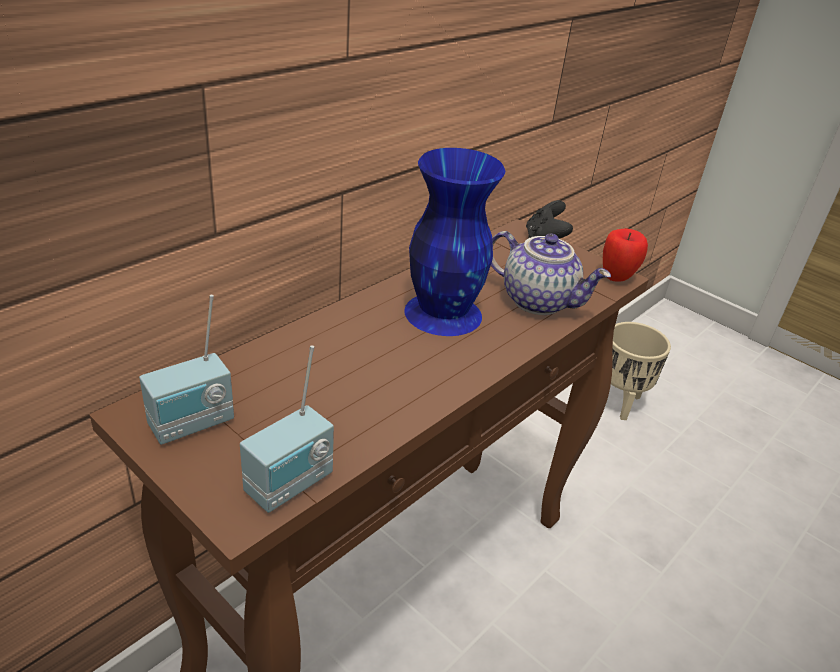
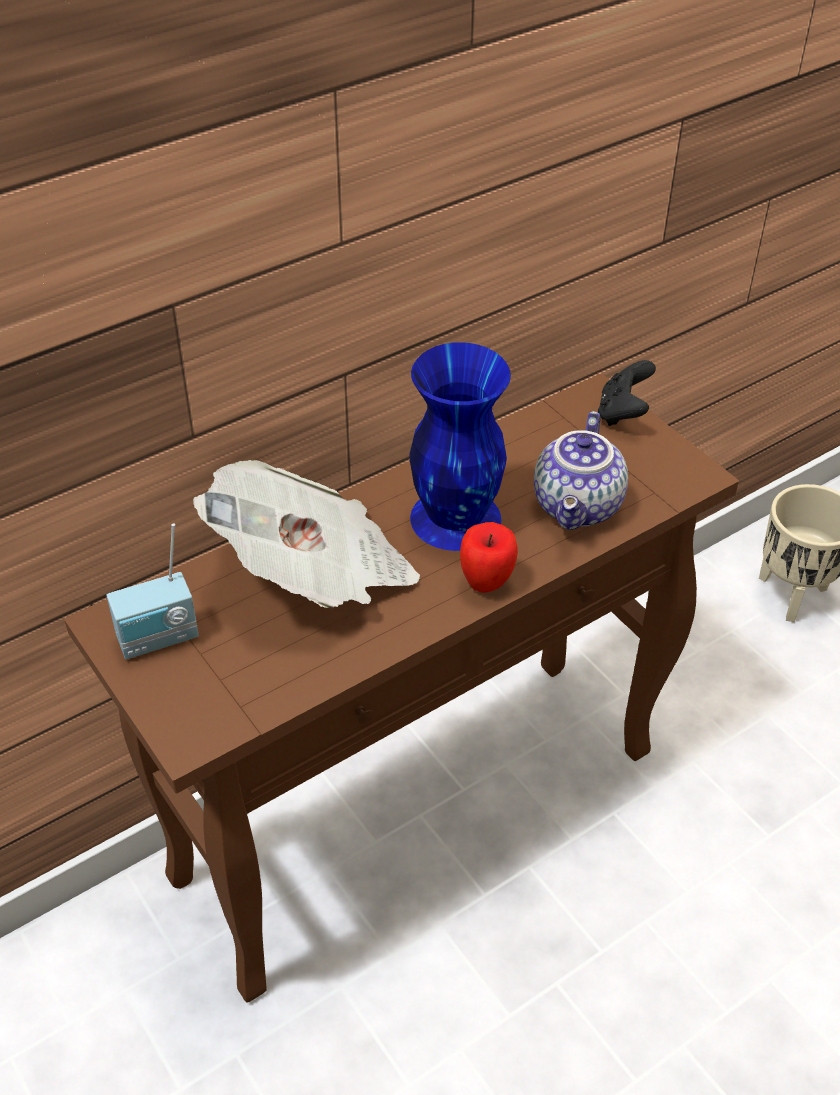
camera: 15 degrees right, 10 degrees up
(291, 485) = (241, 714): radio -> none
(333, 360) = (314, 574): none -> newspaper
(539, 301) = (579, 507): teapot -> teapot turned 60 degrees clockwise
(617, 278) = (695, 477): apple -> apple (486, 584)

